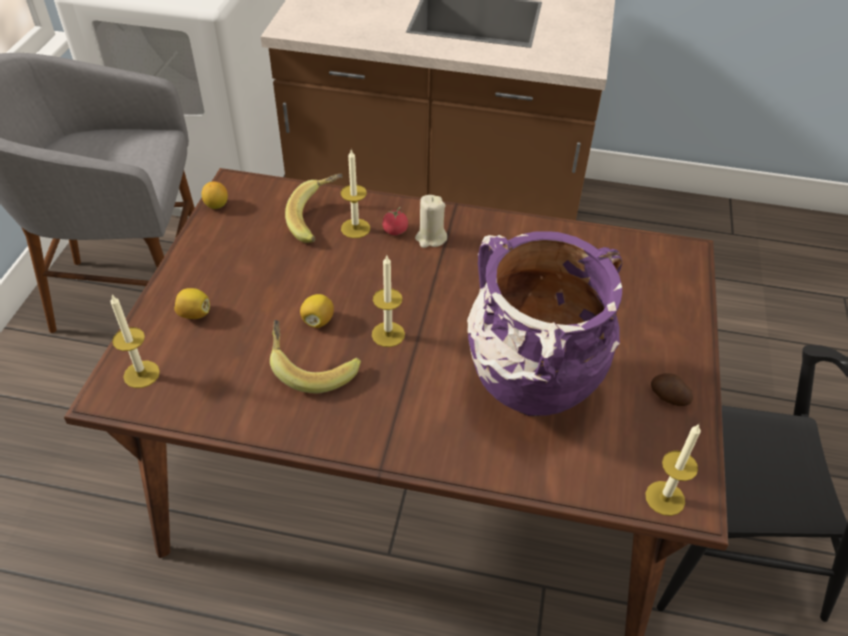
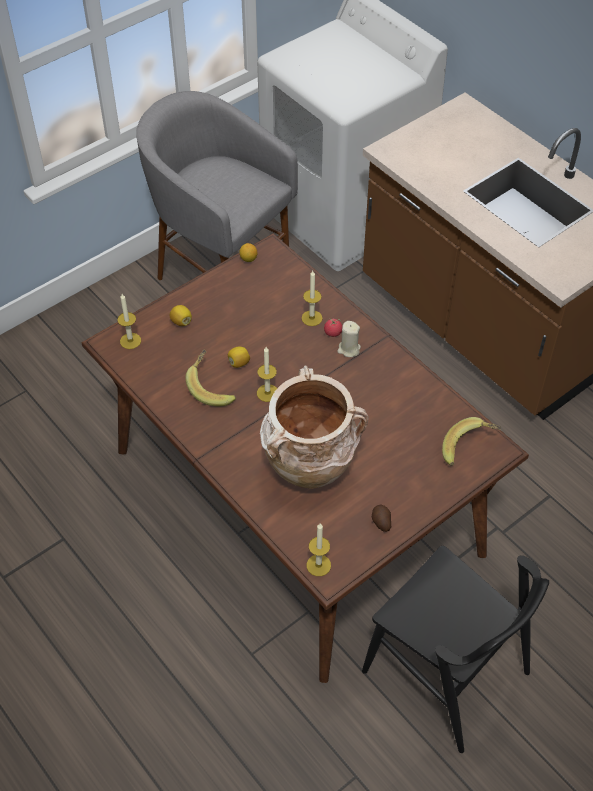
camera: 40 degrees right, 5 degrees up
(319, 220) = (296, 301): banana -> banana (469, 449)
(529, 391) = (309, 470): purple vase -> beige vase

